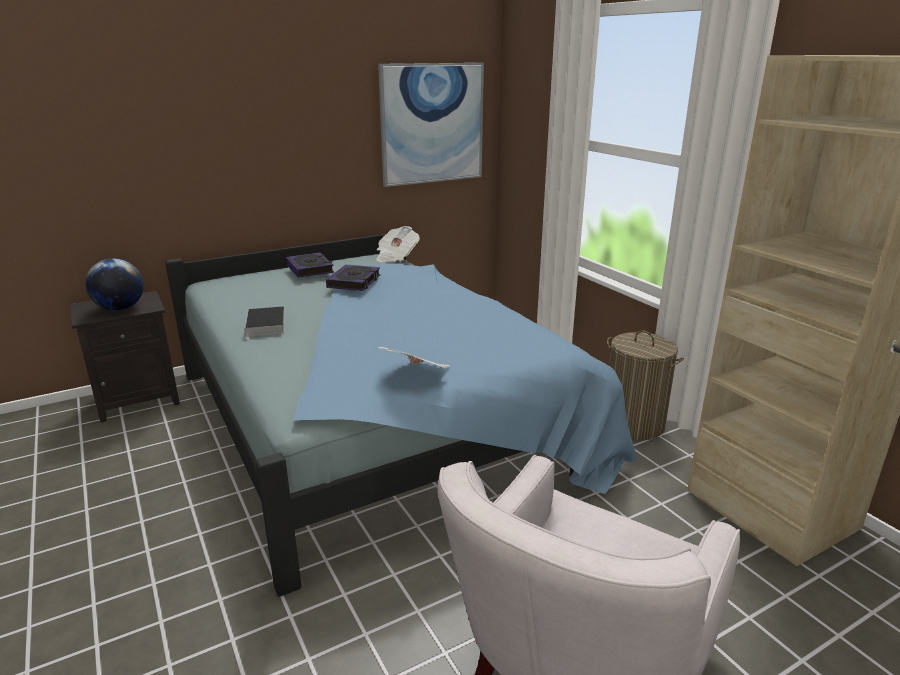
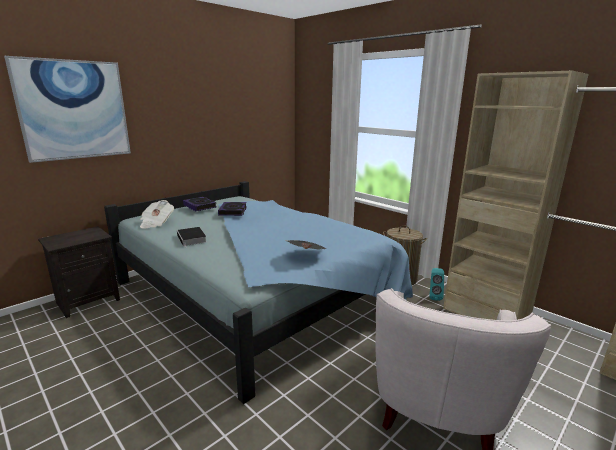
camera: 15 degrees left, 5 degrees down
(120, 308) = (78, 238): globe -> none
(396, 256) = (247, 197): newspaper -> newspaper (156, 223)
(432, 124) = (260, 120): picture -> picture (74, 110)
(680, 466) = (434, 297): none -> turquoise speaker

